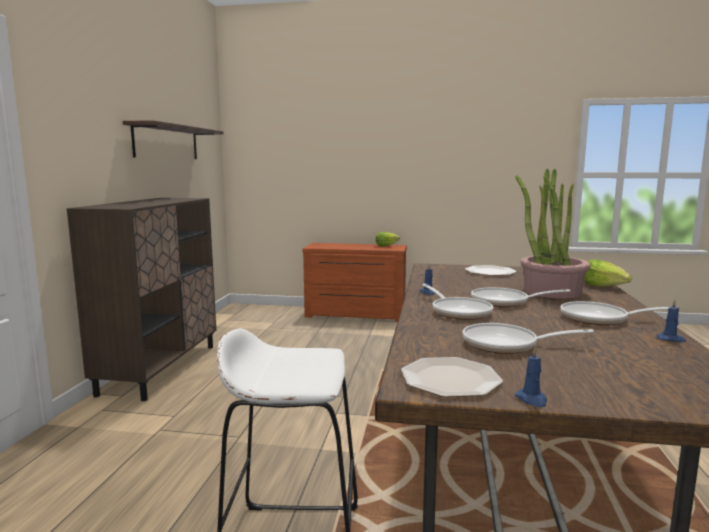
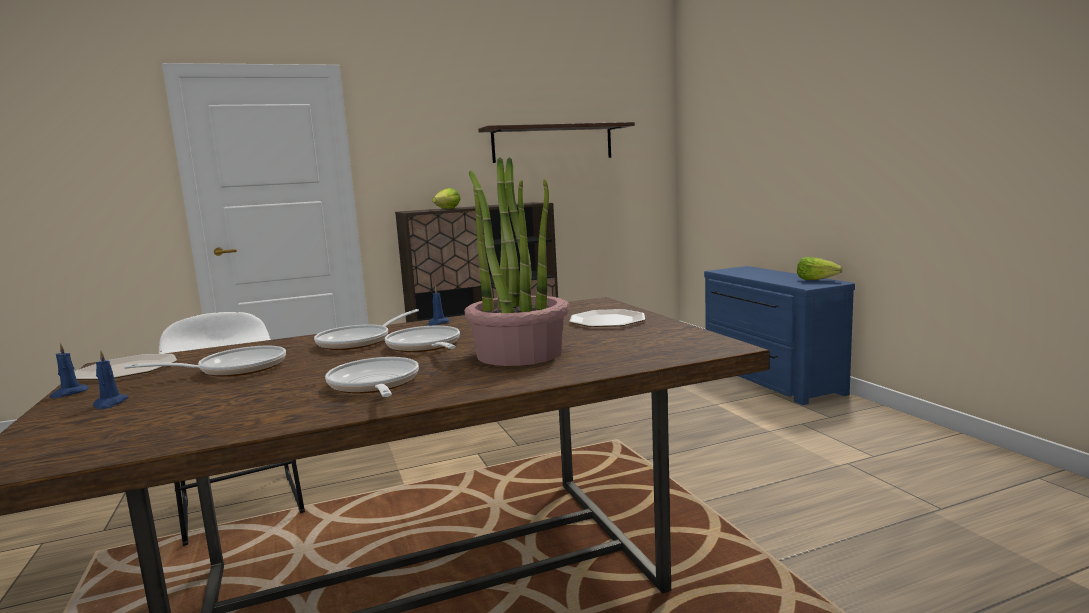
camera: 60 degrees right, 0 degrees up
(355, 315) = (768, 379): brown dresser -> blue dresser
(506, 344) = (235, 369): frying pan -> frying pan turned 90 degrees clockwise
(603, 286) = (603, 369): lettuce -> lettuce (447, 209)
(671, 339) = (285, 421): blue candle -> blue candle (110, 403)

